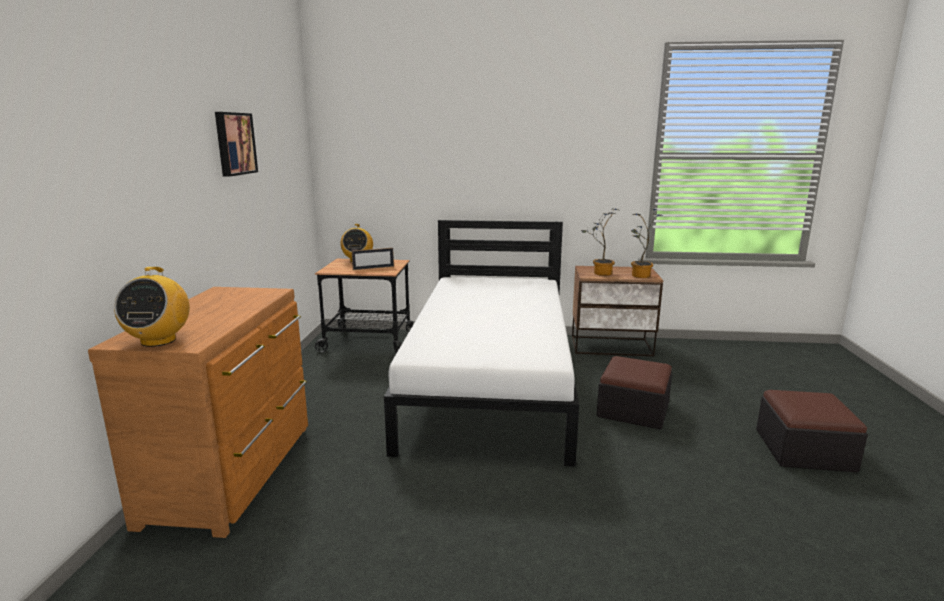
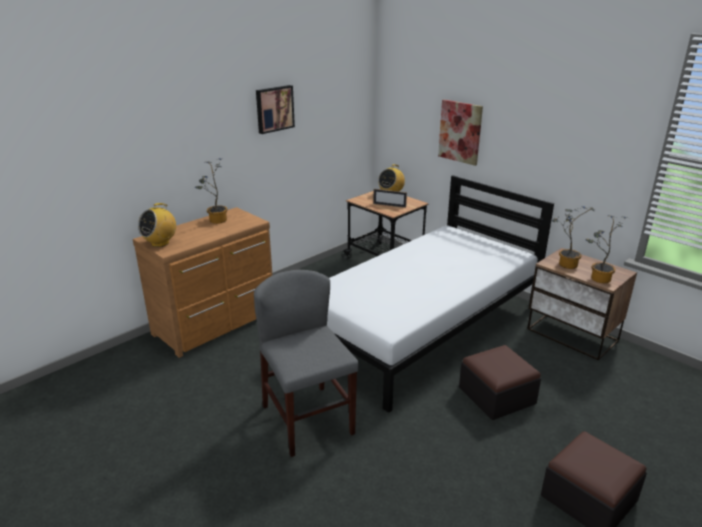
camera: 40 degrees right, 10 degrees up
(210, 302) = (216, 221): none -> potted plant
(439, 170) = (460, 132): none -> picture
(509, 516) = (308, 420): none -> grey chair

